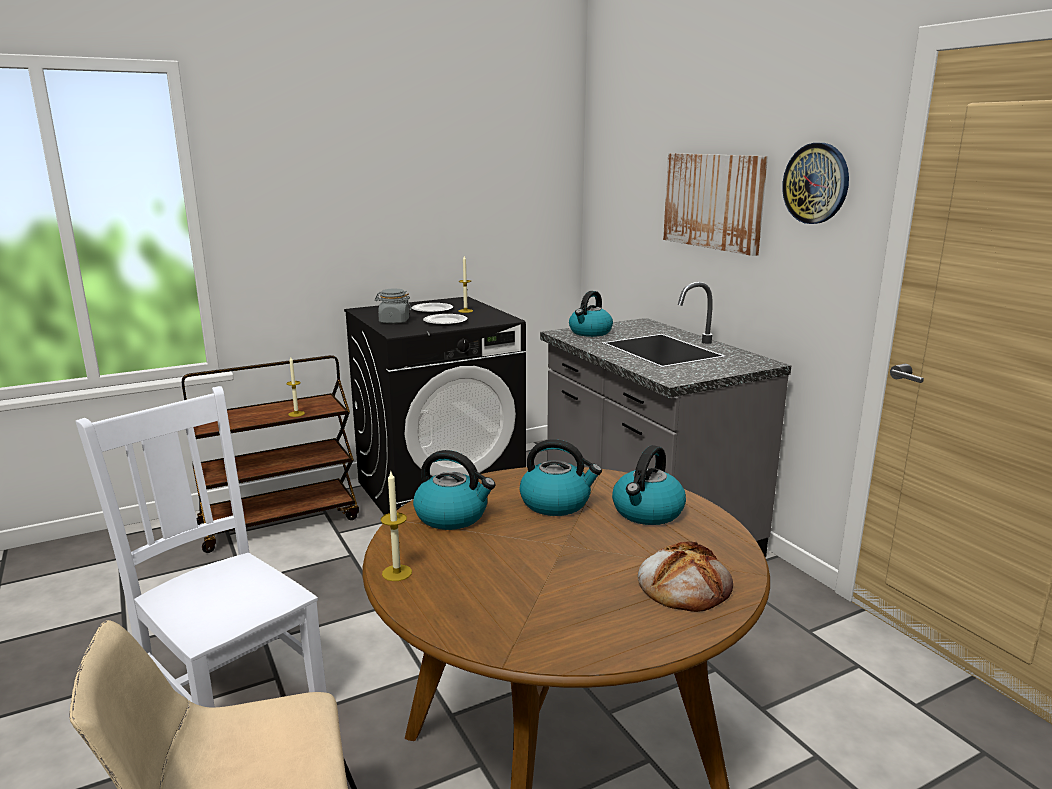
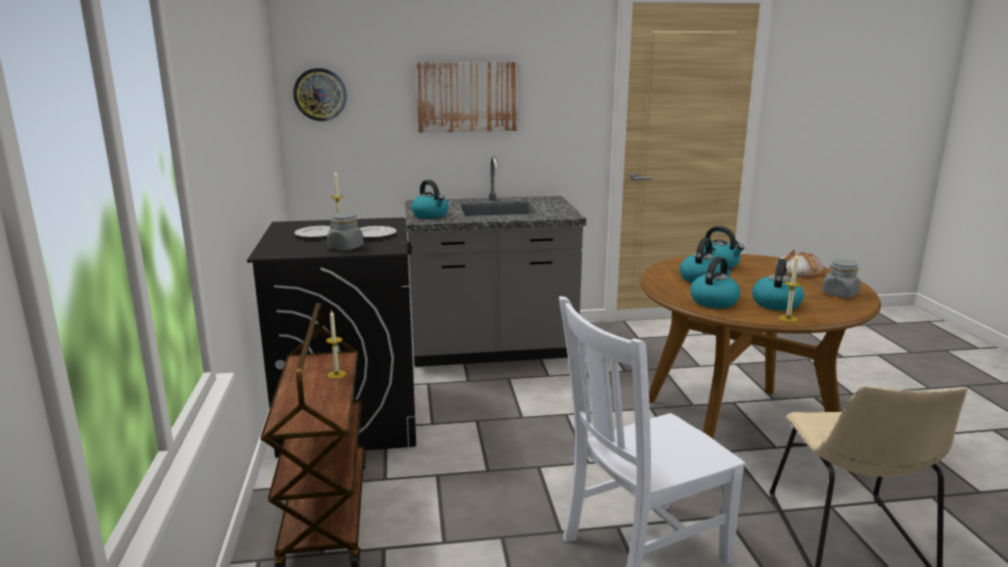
camera: 70 degrees left, 0 degrees up
(469, 563) = (776, 303): none -> kettle
(562, 626) = (840, 294): none -> grey jar
(816, 183) = (560, 78): wall clock -> wall clock (320, 94)

